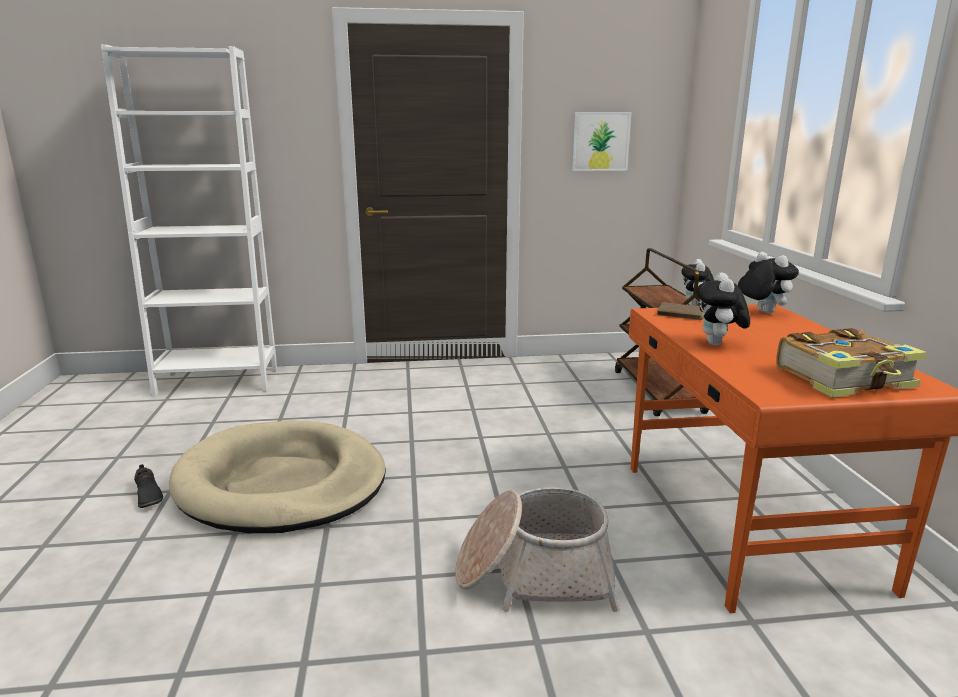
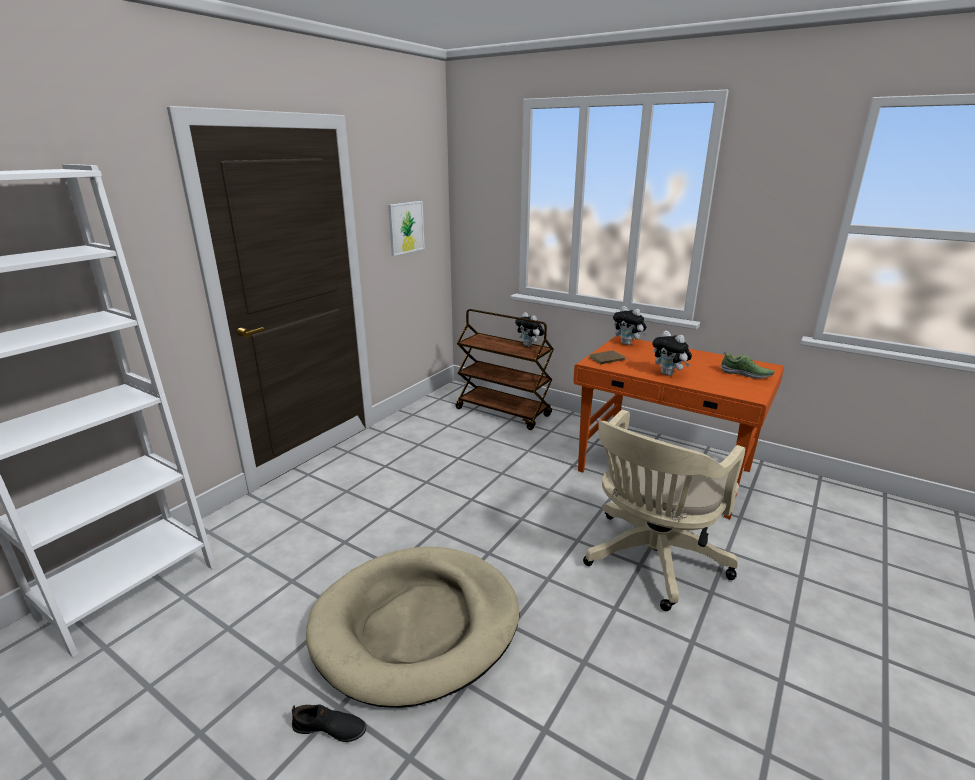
camera: 50 degrees left, 5 degrees up
(534, 574) = (651, 561): basket -> beige office chair
(761, 312) = (628, 344): plush toy -> plush toy turned 150 degrees counterclockwise
(845, 379) = (745, 374): book -> shoe

